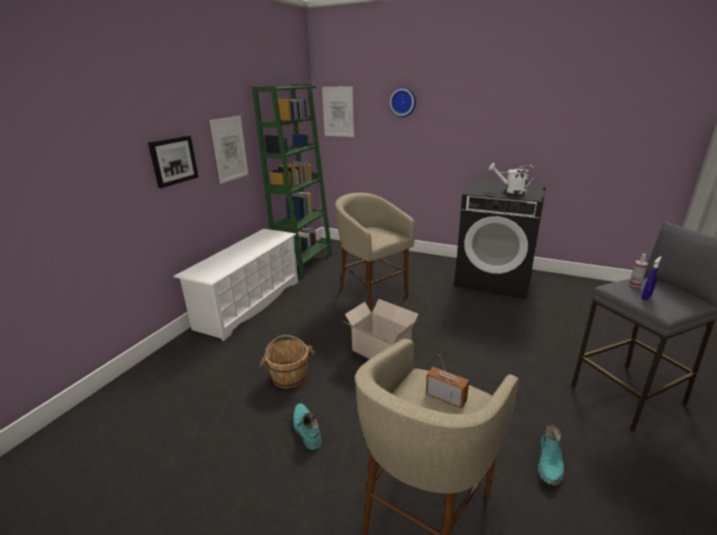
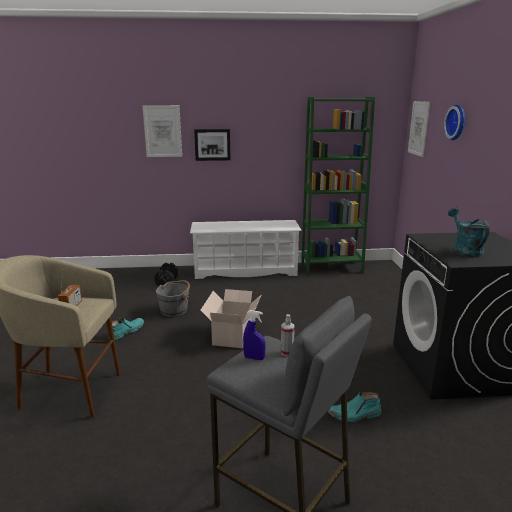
camera: 60 degrees right, 5 degrees down
(201, 363) = (167, 281): none -> black dumbbell
(230, 149) = (271, 145): picture -> picture (162, 131)
(289, 376) = (174, 310): brown bucket -> grey bucket
(371, 294) = (316, 308): beige stool -> none
(511, 191) = (464, 250): white watering can -> turquoise watering can
(550, 463) = (141, 446): turquoise boot -> turquoise boot (354, 415)

